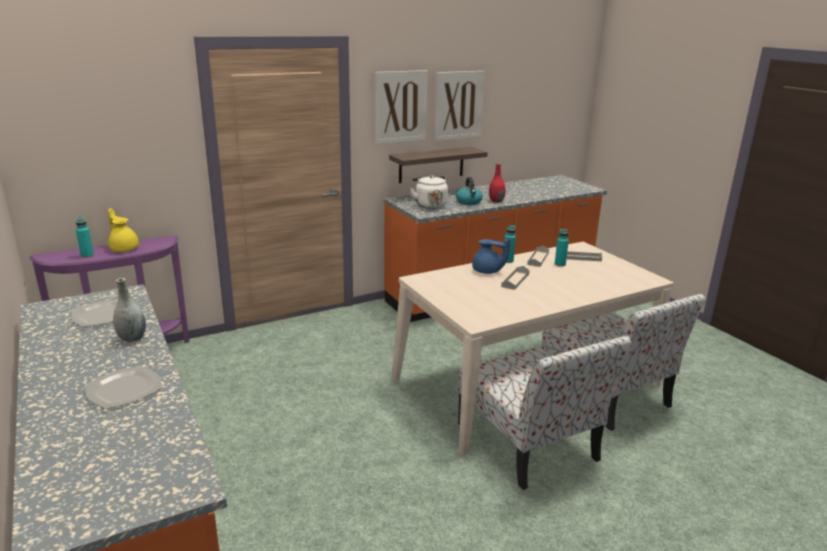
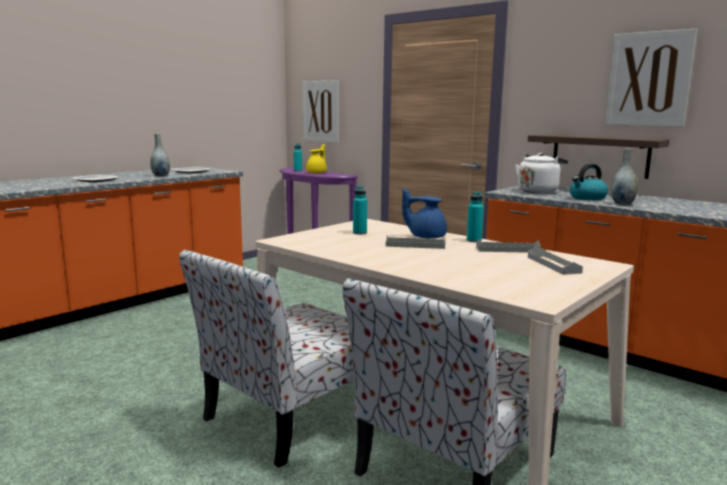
camera: 70 degrees right, 10 degrees down
(400, 107) = (561, 78): picture -> picture (321, 111)
(488, 271) = (425, 236): blue teapot -> blue teapot turned 105 degrees clockwise
(496, 201) = (622, 203): red vase -> grey vase
(560, 264) = (505, 258): turquoise bottle -> turquoise bottle (359, 233)

